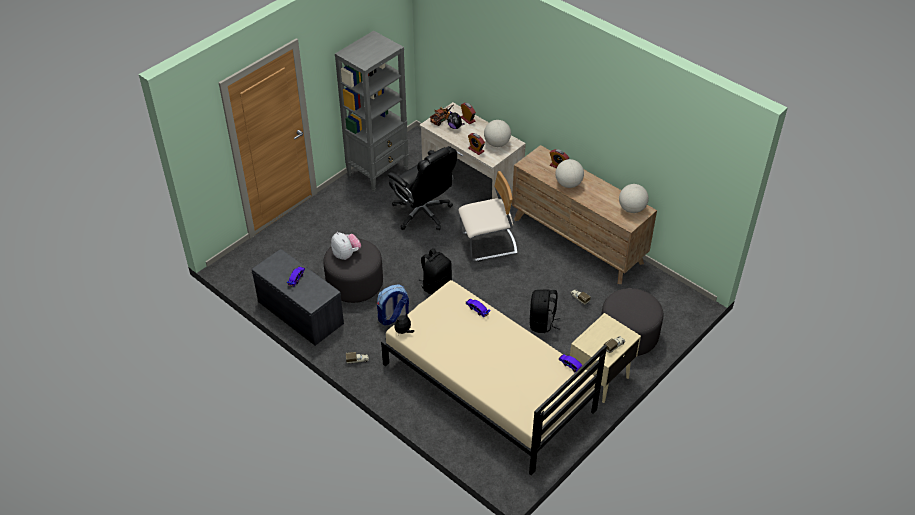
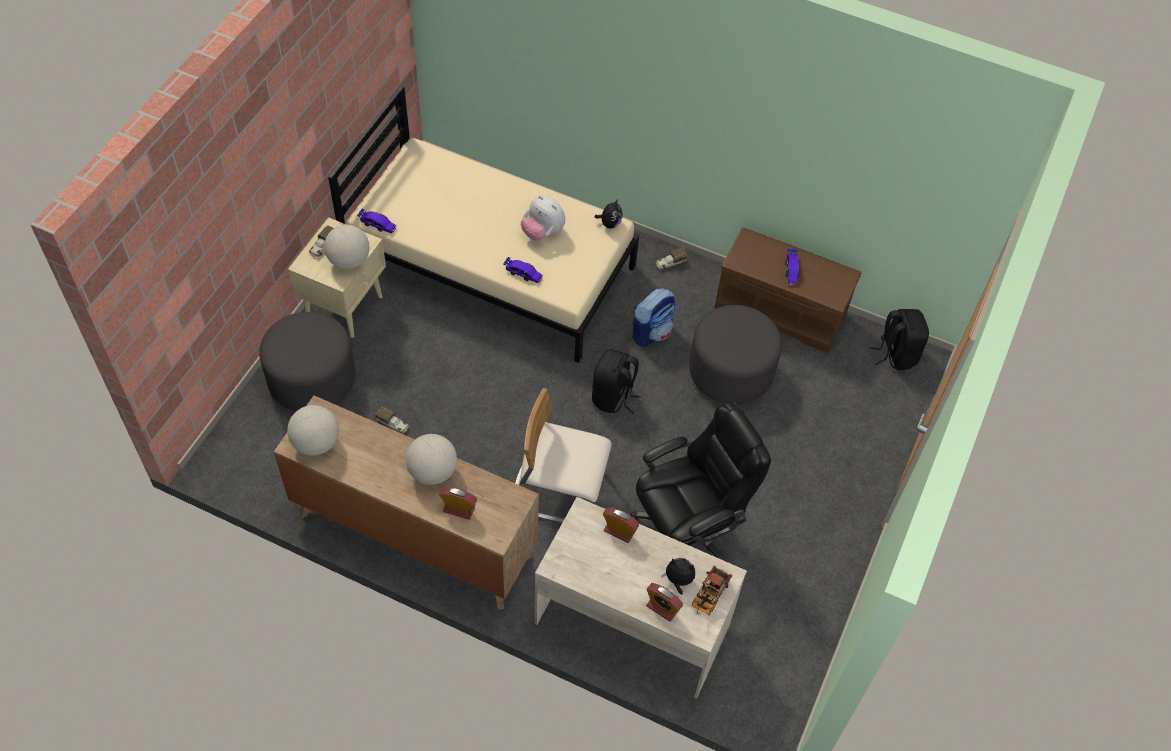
camera: 160 degrees right, 10 degrees up
(299, 312) = (782, 310): grey bench -> brown bench
(346, 254) = (747, 335): plush toy -> plush toy (542, 232)
(378, 171) = (807, 605): grey bookcase -> none
(423, 213) = (688, 528): black office chair -> black office chair turned 120 degrees clockwise
(488, 244) = (558, 490): beige chair -> beige chair turned 45 degrees clockwise
(497, 143) = (586, 556): globe -> globe (349, 261)
(542, 323) = (440, 370): black backpack -> black backpack (896, 354)

